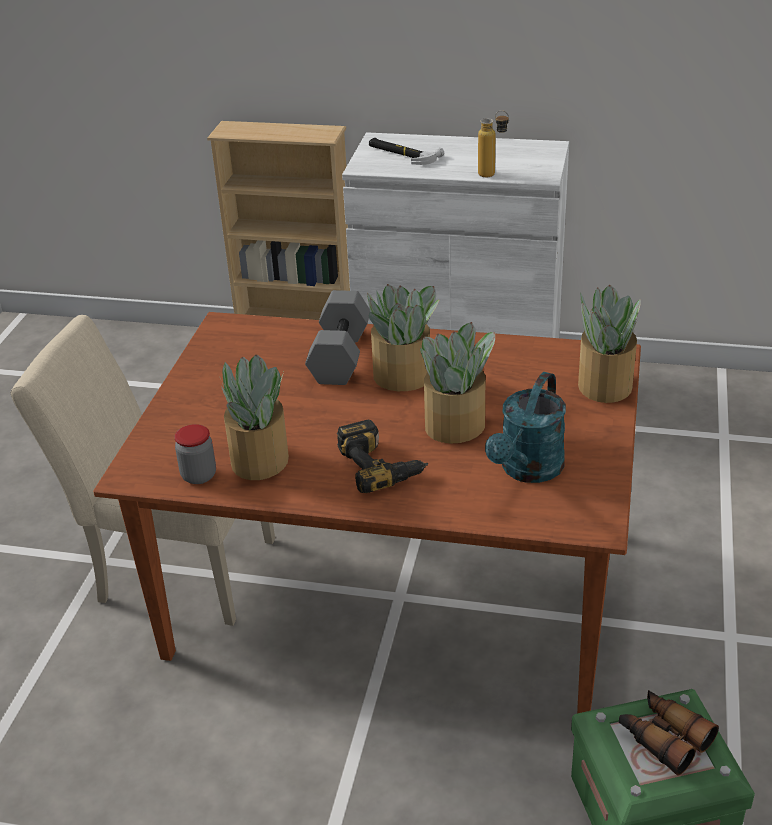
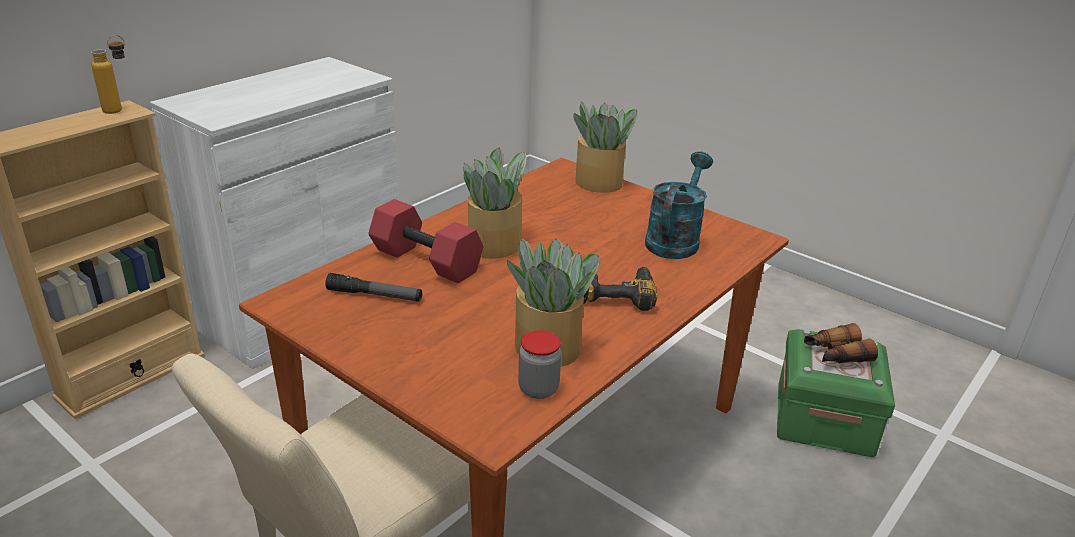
camera: 65 degrees left, 5 degrees down
(266, 356) = (374, 295): none -> flashlight
(338, 355) = (424, 261): grey dumbbell -> red dumbbell
(402, 153) = (226, 101): hammer -> none
(456, 426) = (590, 246): potted plant -> none
(493, 175) = (335, 88): bottle -> bottle (120, 109)
(528, 470) = (675, 239): turquoise watering can -> turquoise watering can turned 120 degrees counterclockwise

